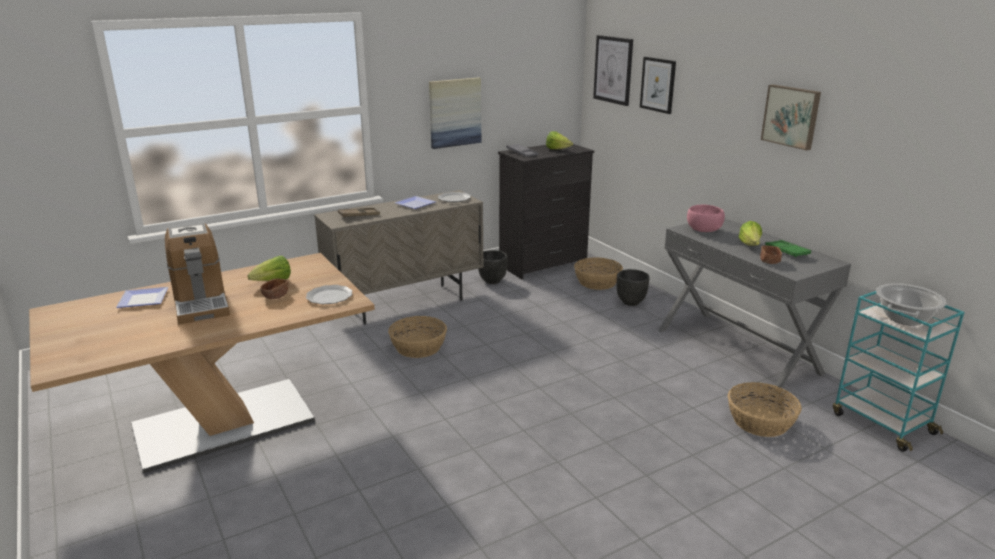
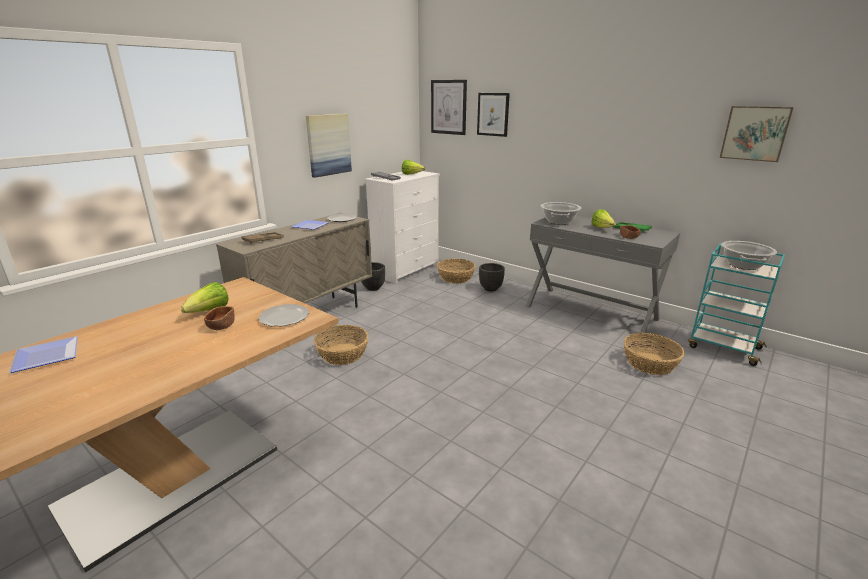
camera: 20 degrees left, 0 degrees up
(201, 302) = (130, 347): coffee machine -> none
(544, 264) = (406, 270): black dresser -> white dresser
(704, 230) = (559, 222): pink bowl -> cooking pot
(791, 116) = (621, 124): picture -> picture (755, 133)

